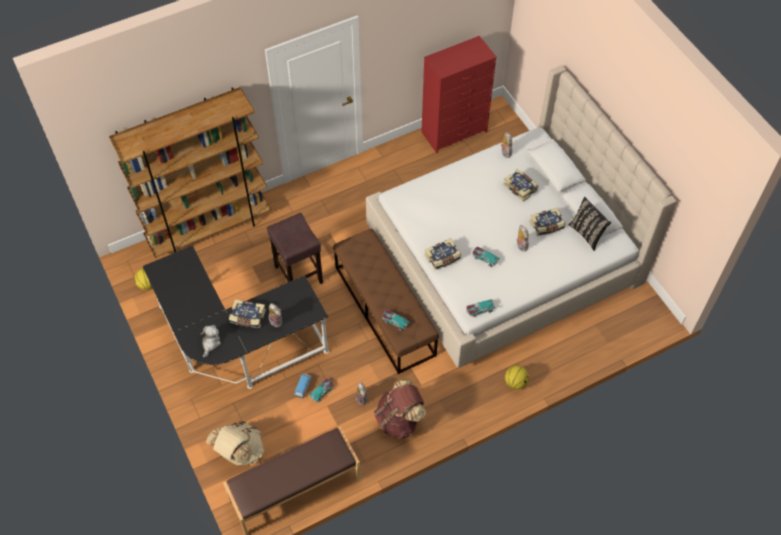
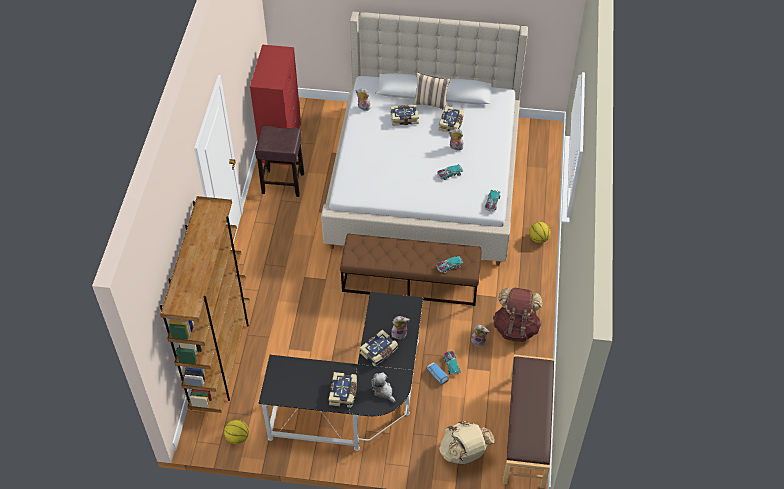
camera: 55 degrees left, 5 degrees down
(299, 275) = (327, 320): brown stool -> brown stool (284, 183)
(443, 258) = (427, 198): book -> book (343, 393)
(558, 196) = (431, 103): none -> beige pillow
(586, 234) = (477, 107): black pillow -> none

